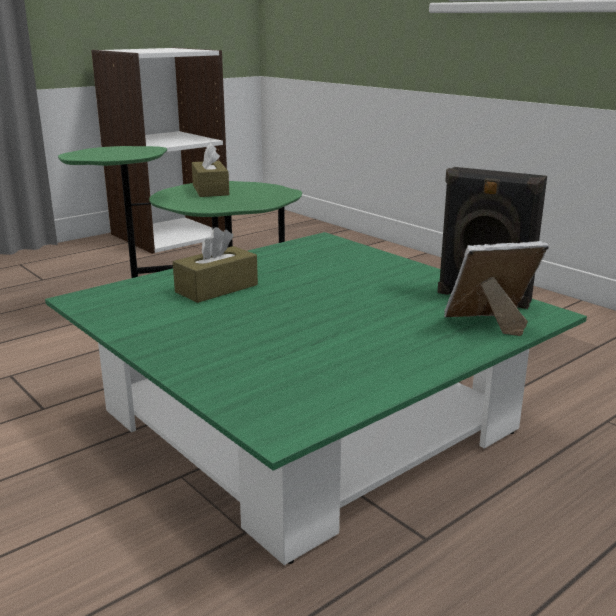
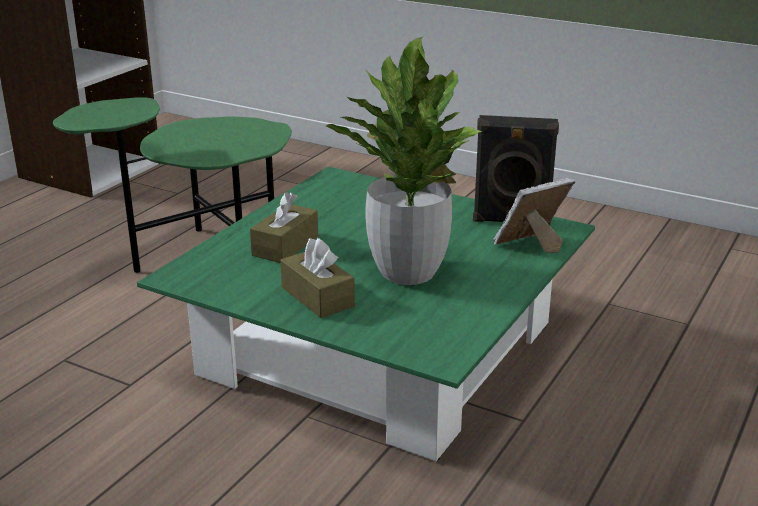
camera: 20 degrees left, 5 degrees up
(210, 190) = (195, 134): brown tissue box -> brown tissue box (317, 297)
(321, 329) = (407, 272): none -> potted plant

